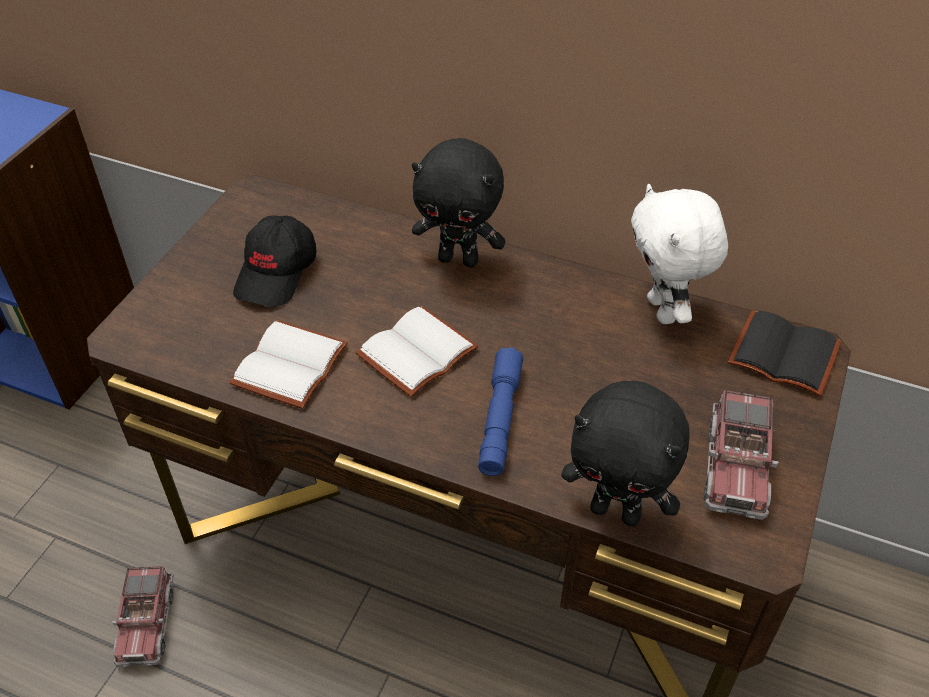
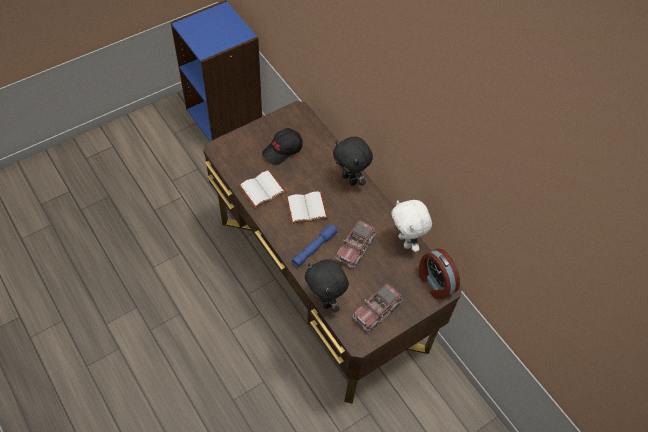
camera: 30 degrees right, 10 degrees up
(147, 623) = (193, 246): toy truck -> toy truck (355, 248)
(664, 311) = (406, 241): white plush toy -> white plush toy turned 45 degrees counterclockwise
(786, 353) = (434, 283): black book -> alarm clock

